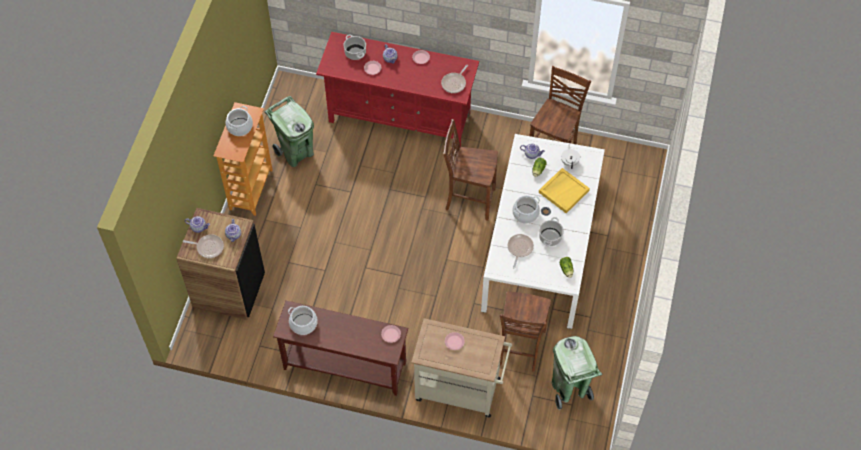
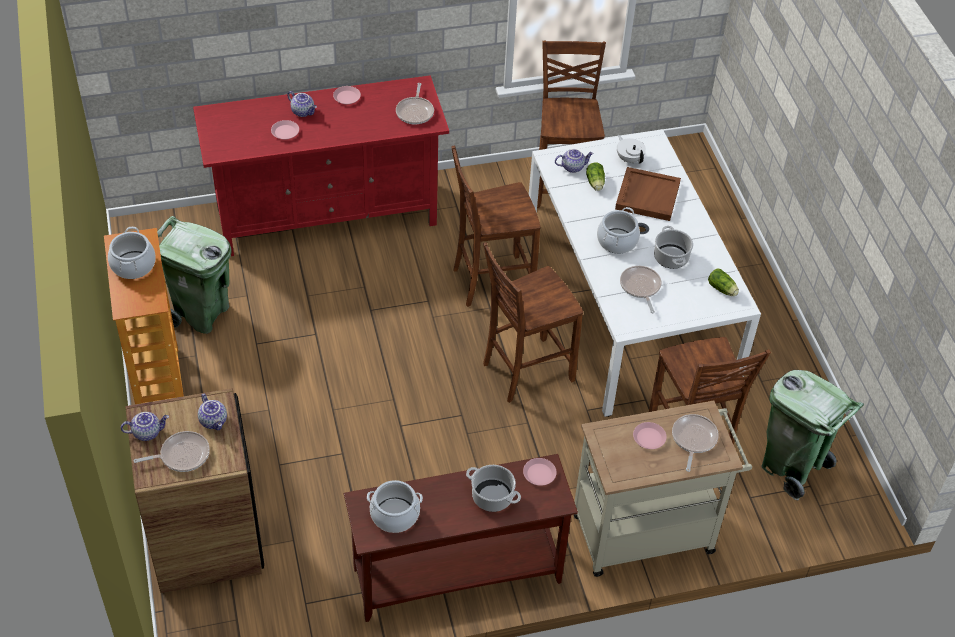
camera: 30 degrees left, 10 degrees down
(355, 53) = (247, 121): cooking pot -> cooking pot (493, 497)
(454, 264) = (525, 371): none -> brown chair
(477, 353) = (693, 439): none -> frying pan
(563, 191) = (647, 195): yellow tray -> brown tray

